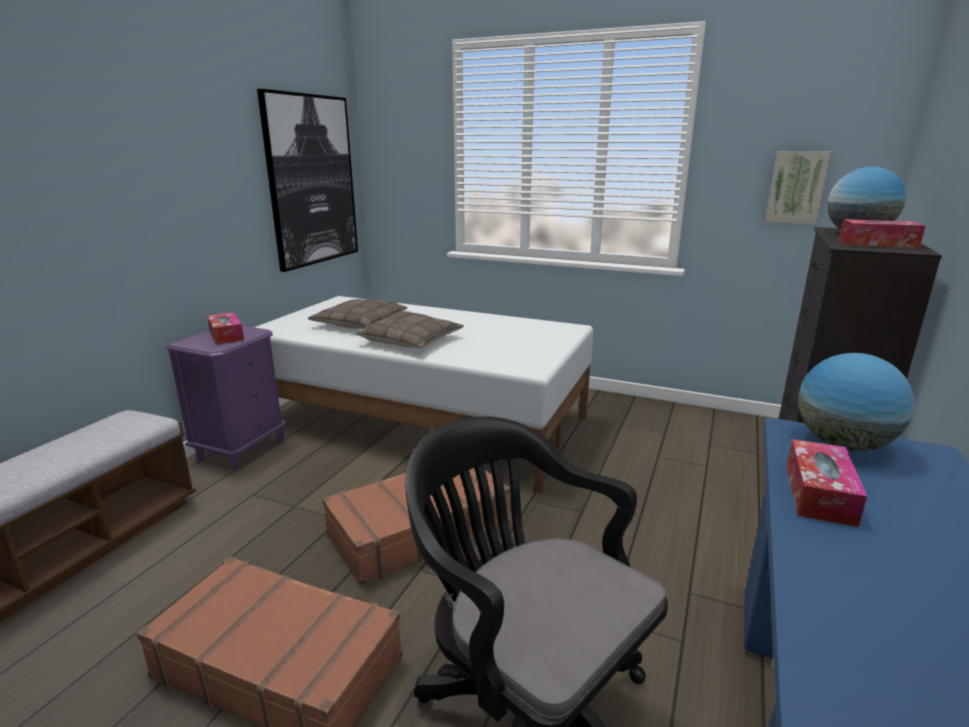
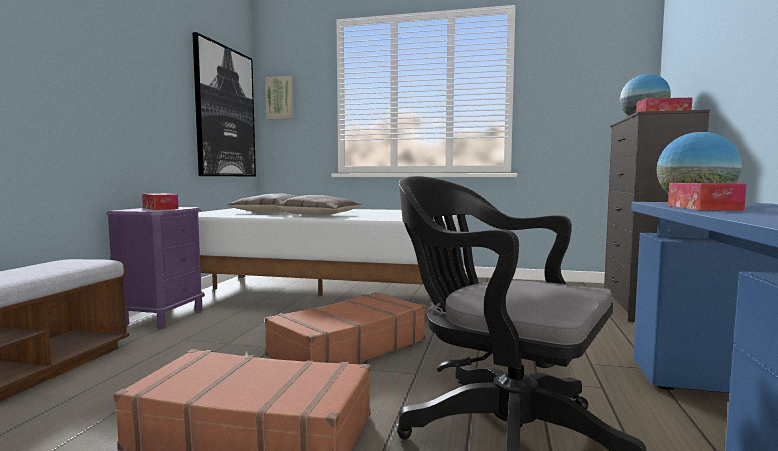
camera: 10 degrees left, 15 degrees down
(796, 187) = (588, 109): picture -> picture (280, 98)

